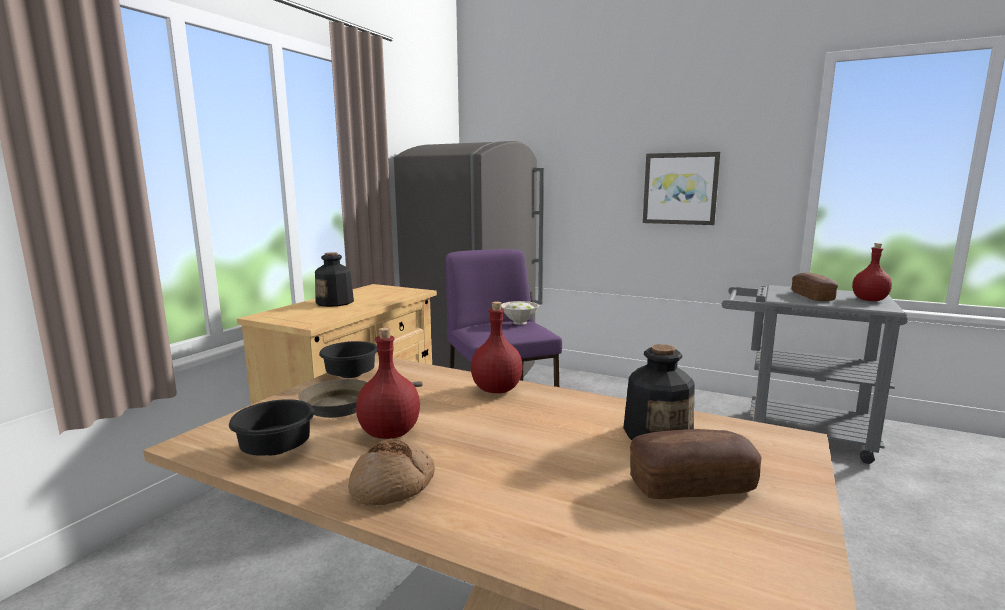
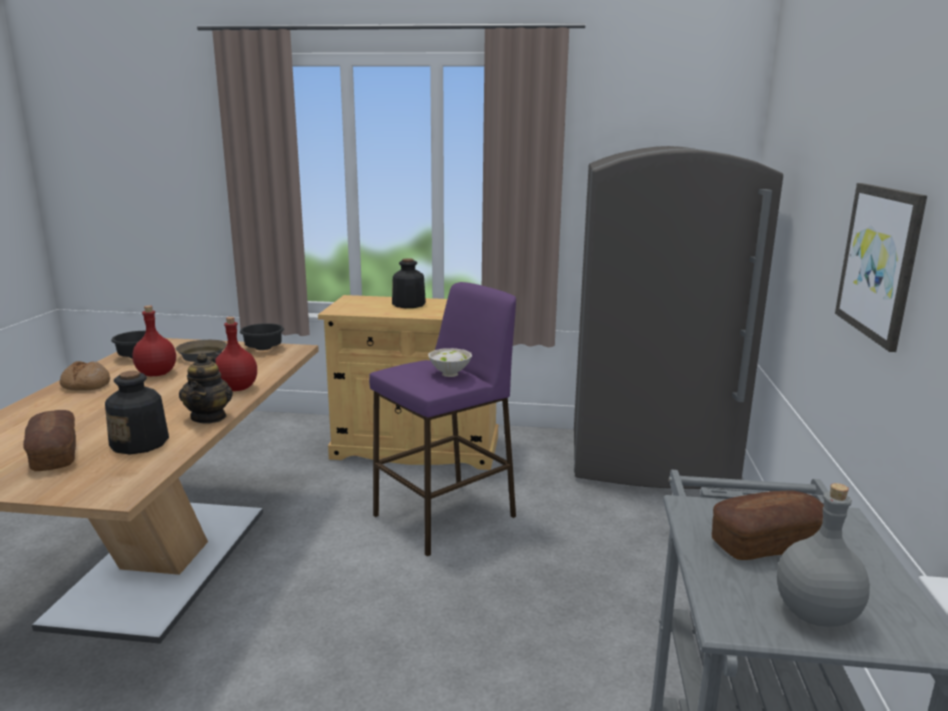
camera: 70 degrees right, 5 degrees up
(585, 402) = (209, 417): none -> teapot
(870, 300) = (815, 615): red bottle -> grey bottle

